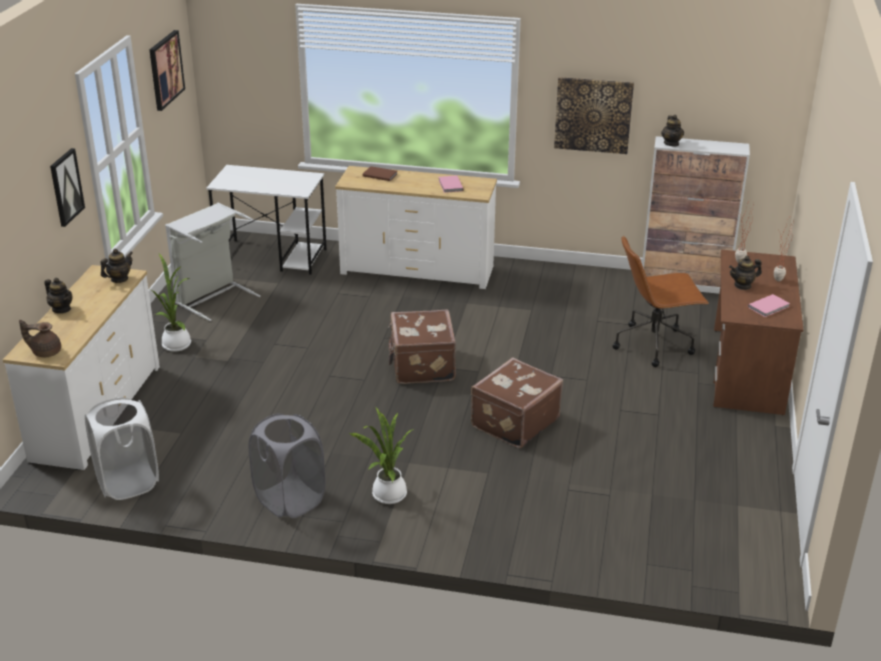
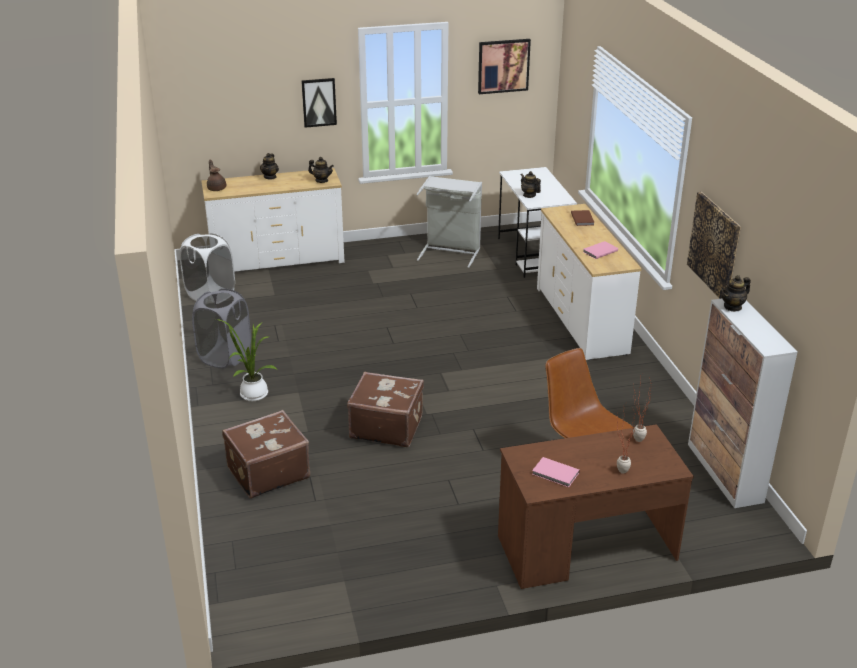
camera: 65 degrees right, 0 degrees up
(176, 343) = (379, 259): potted plant -> none
(421, 366) = (433, 362): brown suitcase -> brown suitcase (267, 472)
(742, 285) = (587, 450): teapot -> teapot (529, 195)

